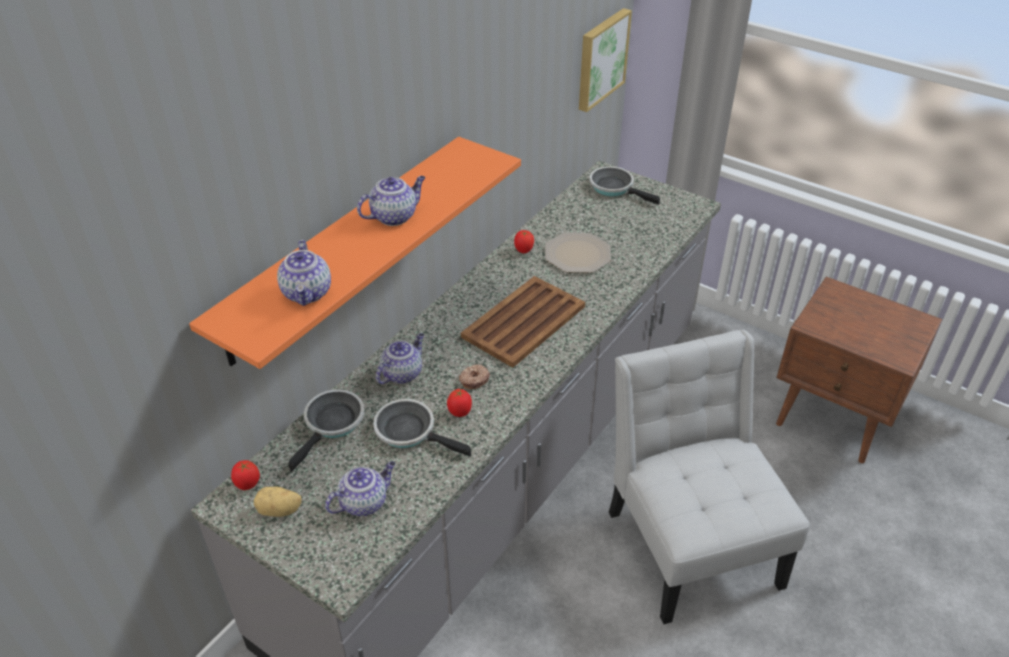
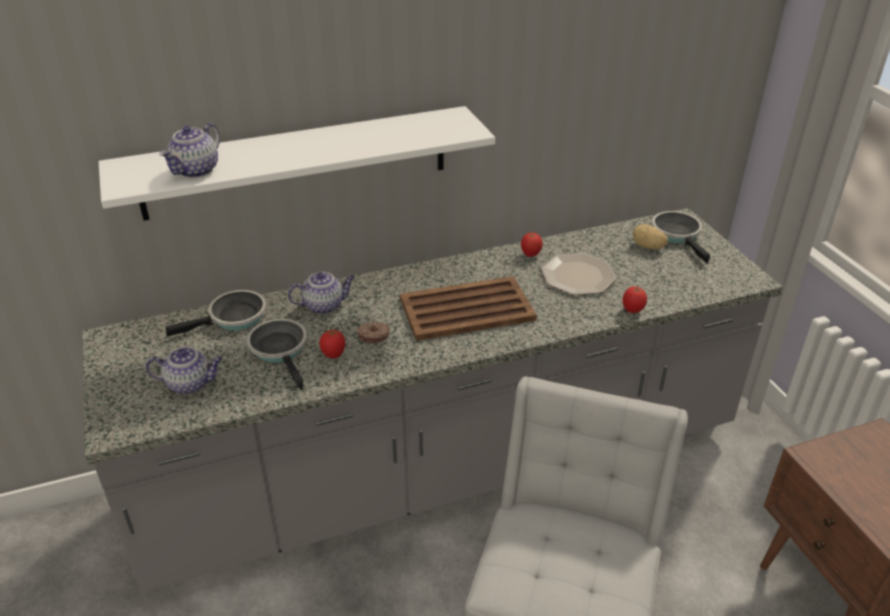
camera: 35 degrees right, 5 degrees down
(248, 485) = (132, 332): tomato -> tomato (632, 310)
(279, 511) = (131, 360): potato -> potato (647, 247)
(345, 246) = (297, 162): orange shelf -> white shelf
(394, 216) = (331, 143): teapot -> none
(600, 59) = (706, 94): picture -> none

